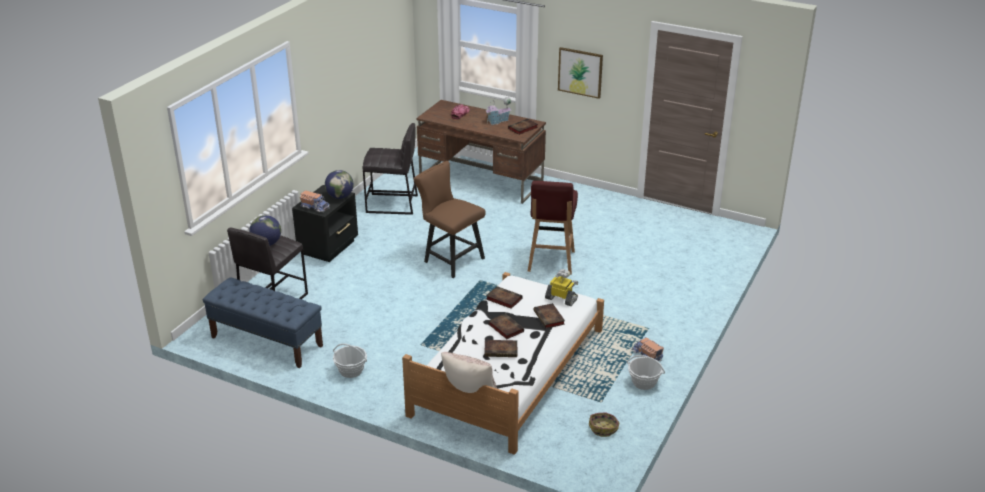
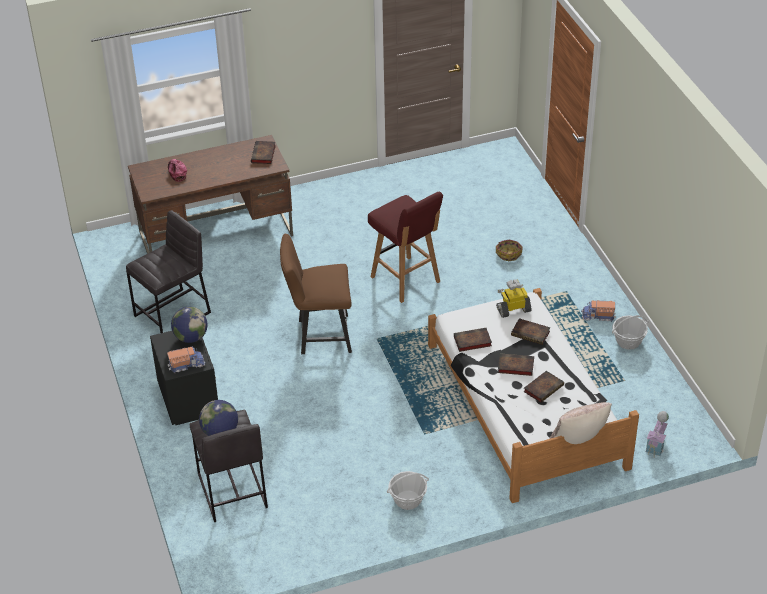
camera: 45 degrees left, 10 degrees up
(266, 341) = (292, 531): blue bench -> none
(498, 121) = (227, 159): toy house -> toy house (656, 445)
(580, 72) = (296, 63): picture -> none
(603, 428) = (656, 400): basket -> basket (508, 254)

